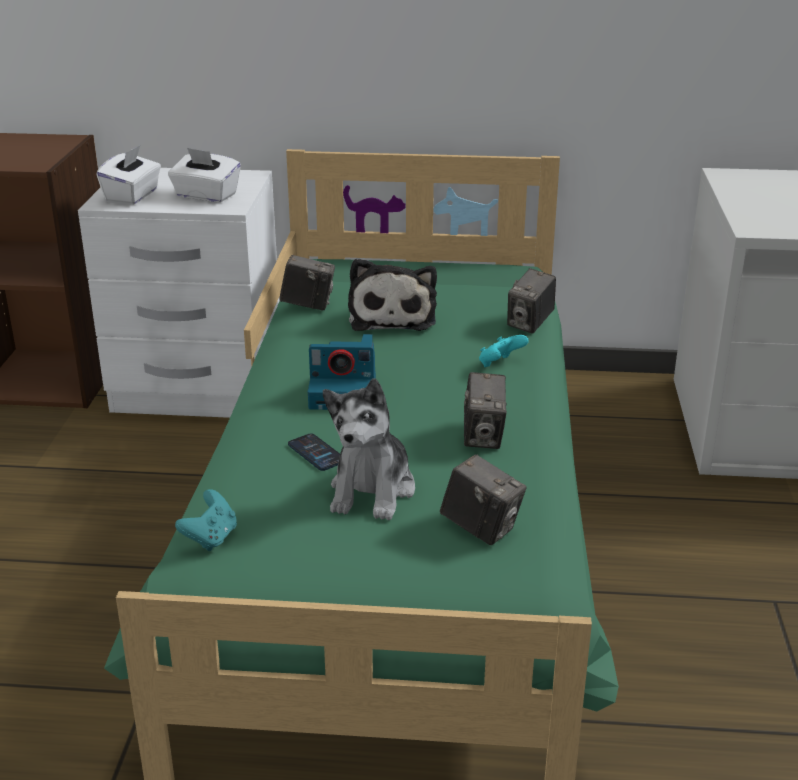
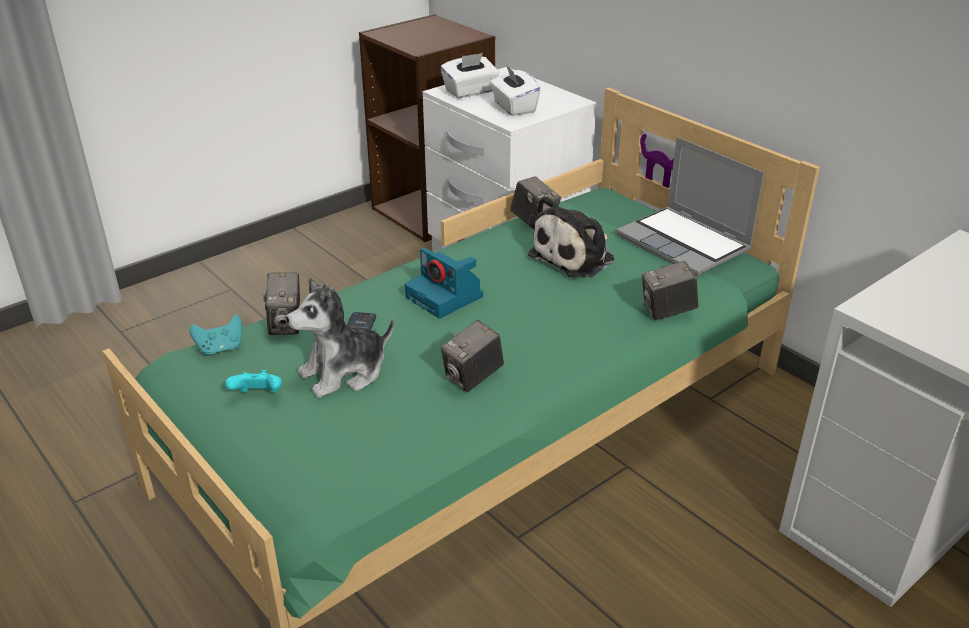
camera: 45 degrees right, 5 degrees up
(456, 273) = (685, 243): none -> laptop
(481, 528) = (357, 438): camera -> camera (286, 324)
(500, 365) = (583, 332): turquoise game controller -> turquoise game controller (258, 396)

